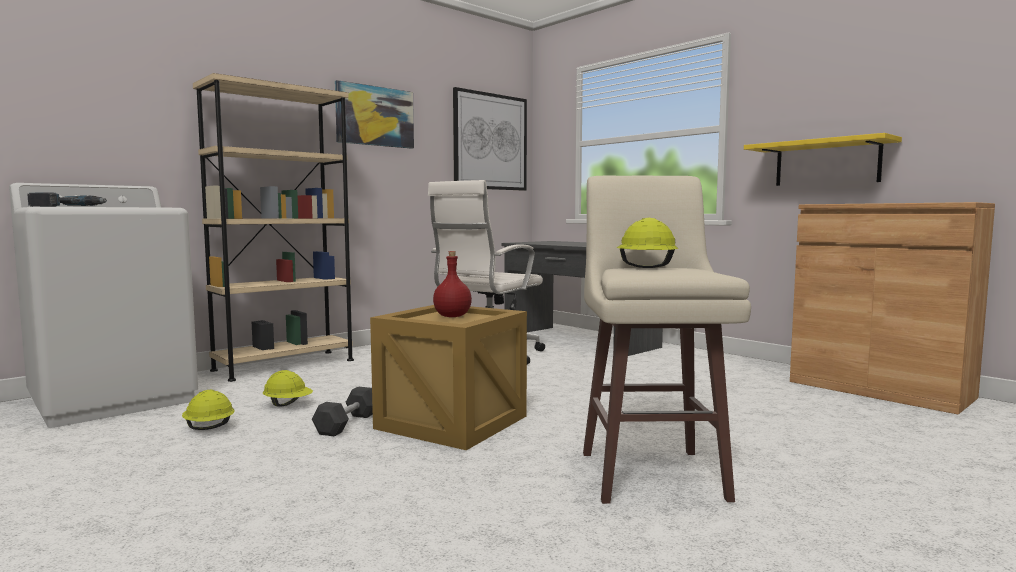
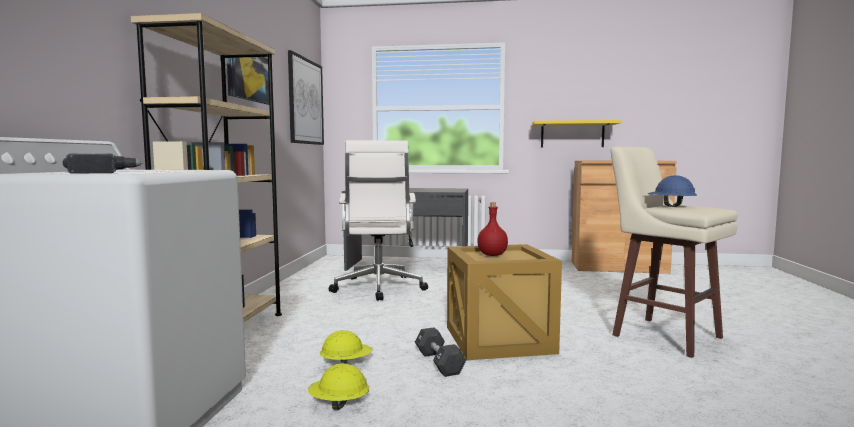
camera: 40 degrees left, 0 degrees up
(646, 267) = (670, 206): yellow hard hat -> blue hard hat

